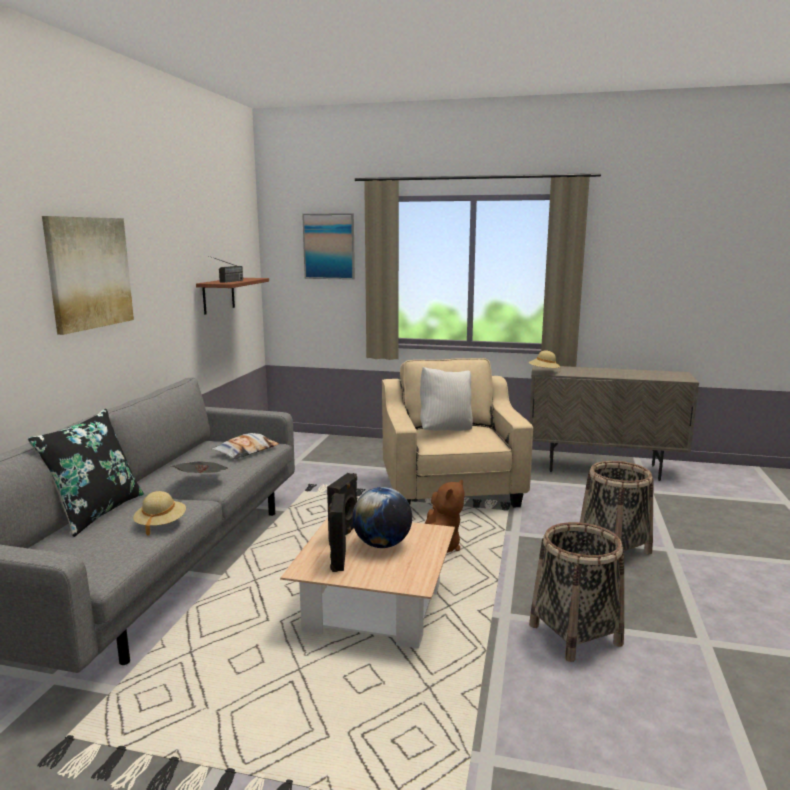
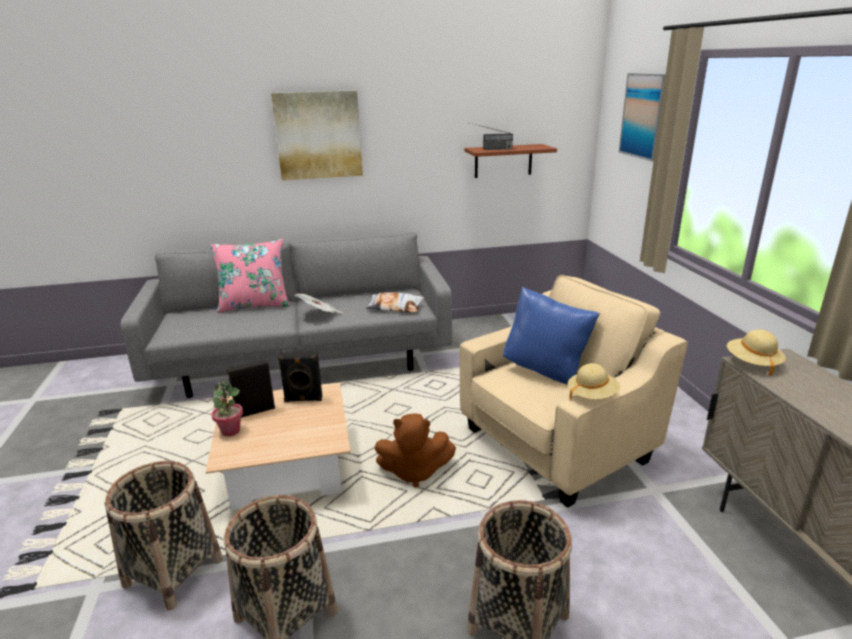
camera: 65 degrees right, 10 degrees up
(96, 512) = (255, 305): black pillow -> pink pillow
(161, 524) = (240, 327): beige hat -> beige hat (592, 395)
(365, 577) = (230, 431): none -> potted plant
(382, 544) = (291, 422): globe -> none
(445, 430) = (545, 371): white pillow -> blue pillow
(490, 695) = (174, 571): none -> basket

